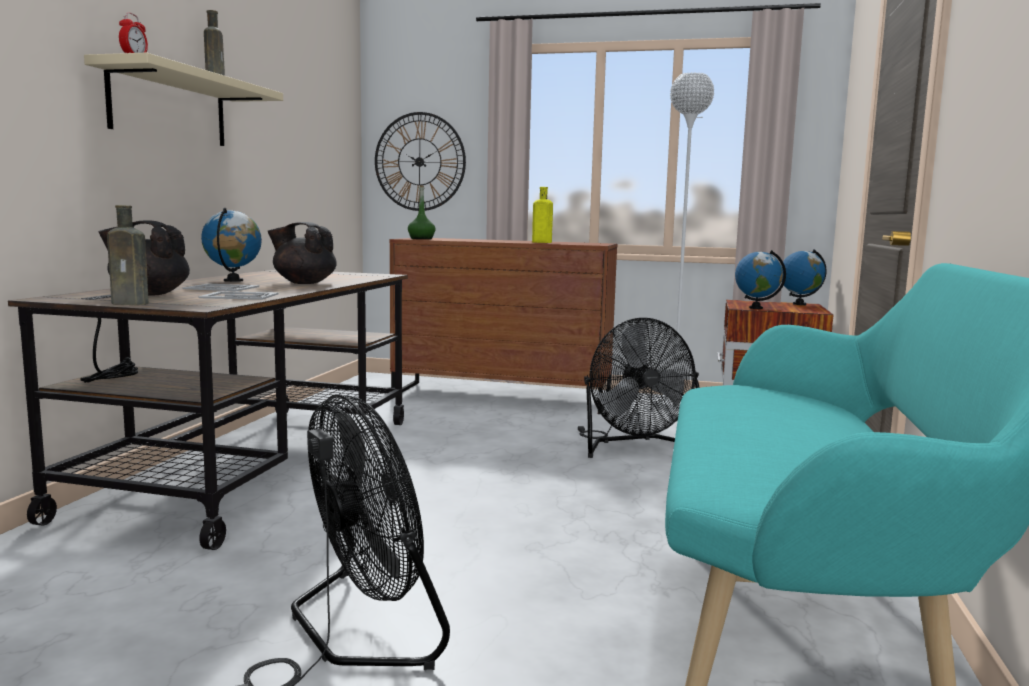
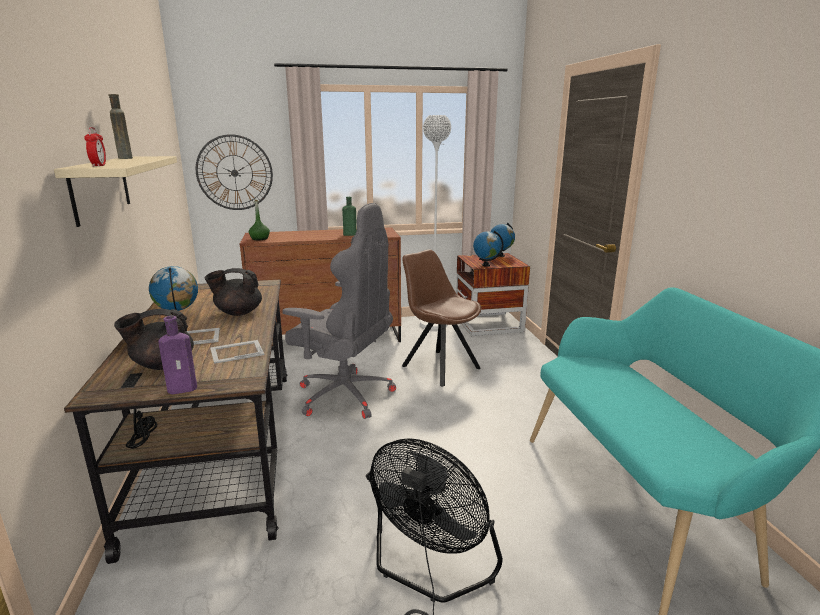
camera: 25 degrees left, 10 degrees up
(132, 303) = (184, 388): brown bottle -> purple bottle
(457, 448) = (343, 395): none -> grey office chair
(540, 242) = (349, 235): yellow bottle -> green bottle
(629, 446) = (440, 367): black fan -> brown chair

